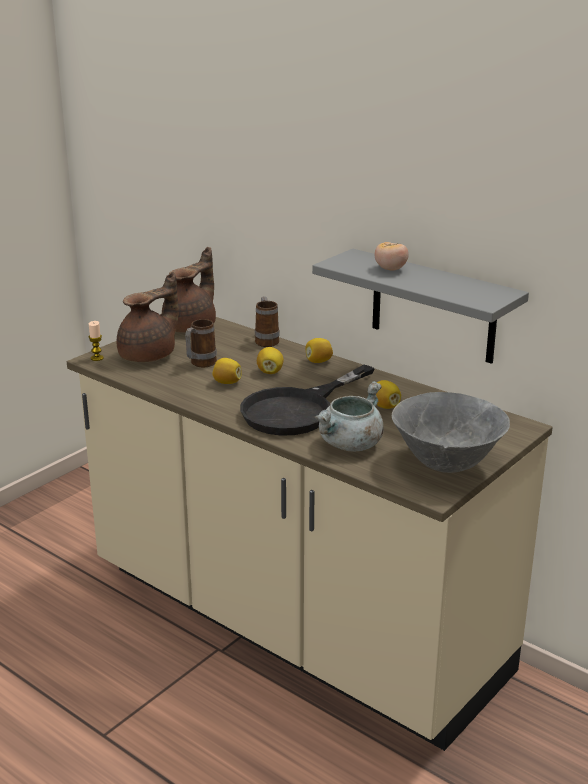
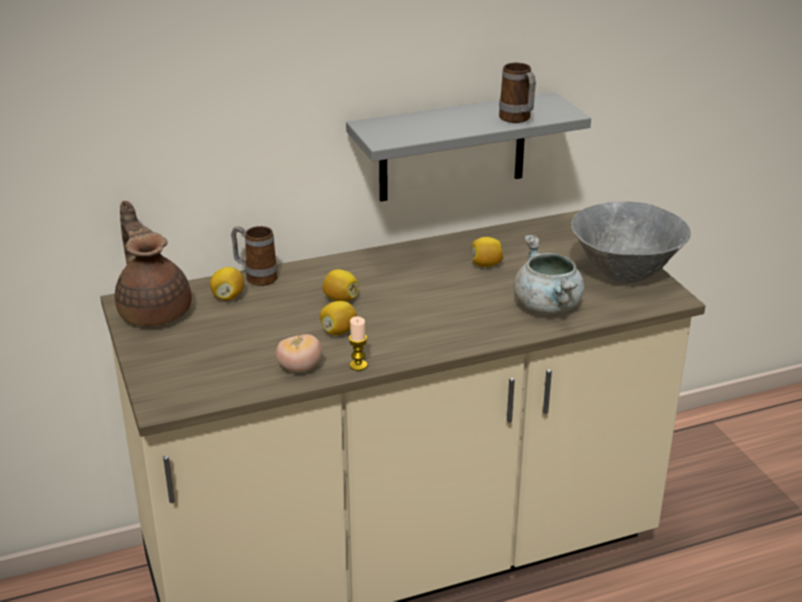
camera: 60 degrees left, 5 degrees up
(97, 358) = (163, 400): candle -> candle (358, 365)
(150, 355) = (203, 360): brown teapot -> none
(200, 364) = (270, 334): mug -> mug (517, 120)
(298, 409) = (447, 310): black frying pan -> none
(318, 361) = (347, 265): lemon -> lemon (228, 297)
(390, 269) = (433, 122): tomato -> tomato (299, 368)

